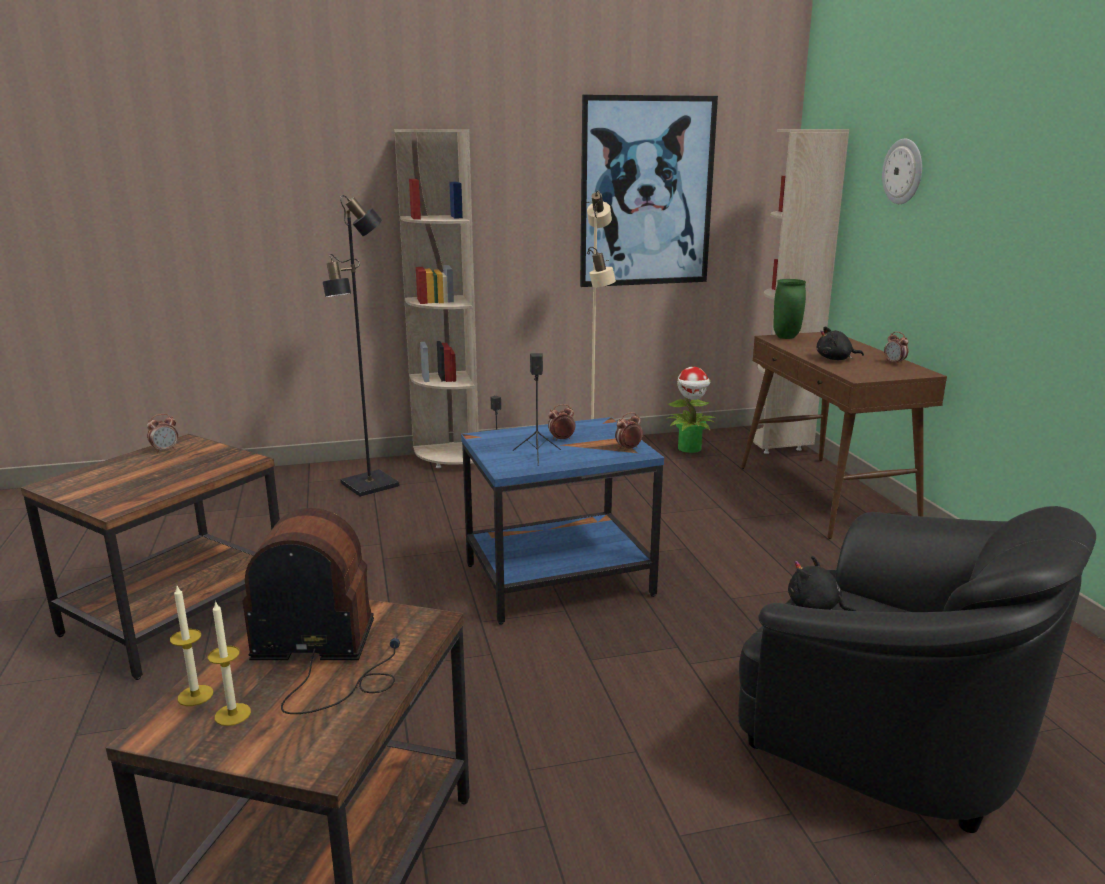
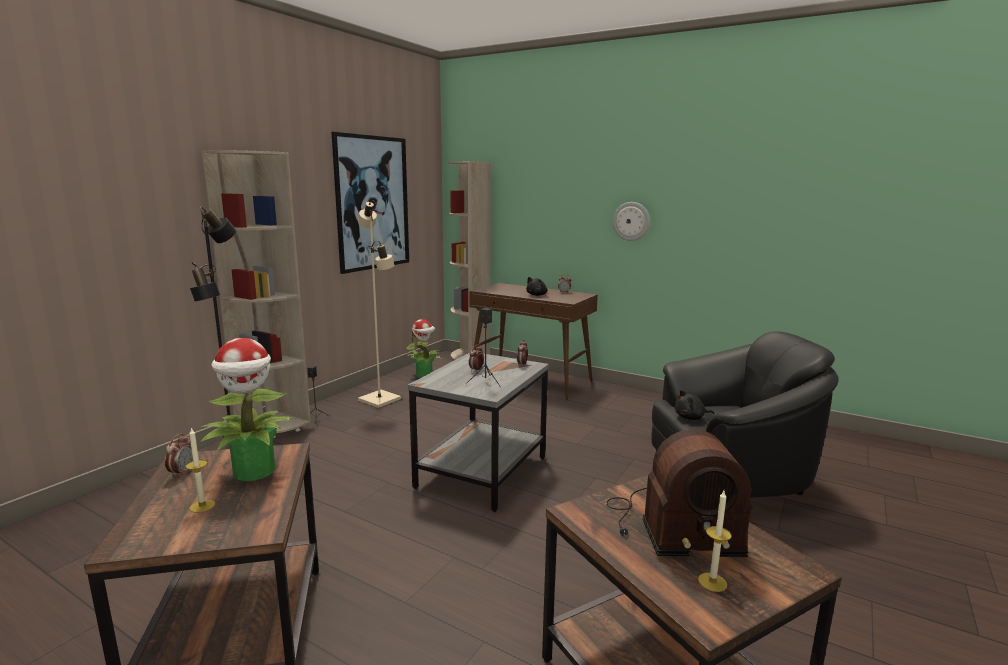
camera: 45 degrees left, 5 degrees down
(195, 695) = (670, 589): candle -> candle (202, 506)
(197, 466) = (254, 471): none -> potted plant
(326, 658) = (670, 526): radio -> radio turned 135 degrees counterclockwise
(558, 581) = (483, 473): blue side table -> grey side table
(787, 337) = (487, 289): green vase -> none
(903, 171) = (540, 185): wall clock -> wall clock (631, 221)

